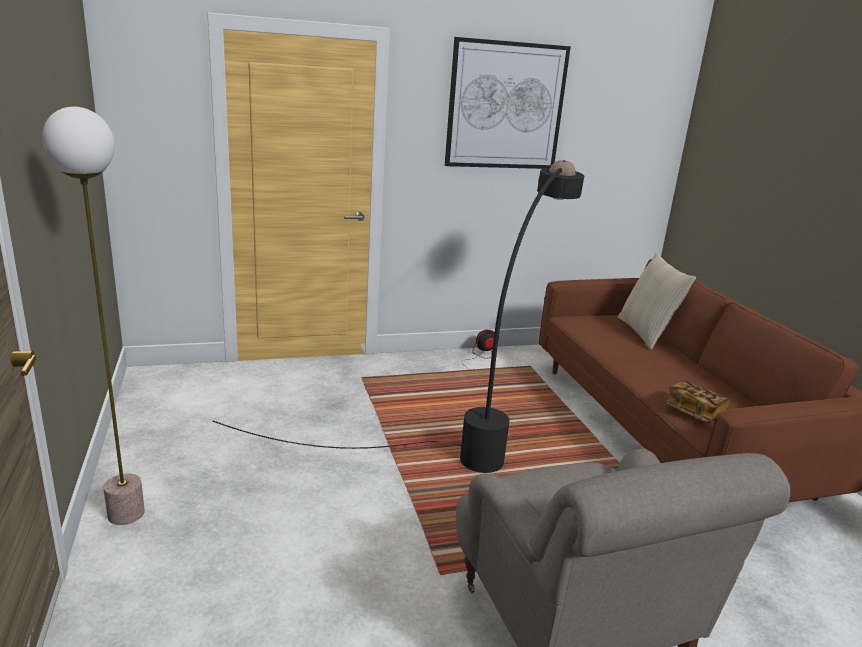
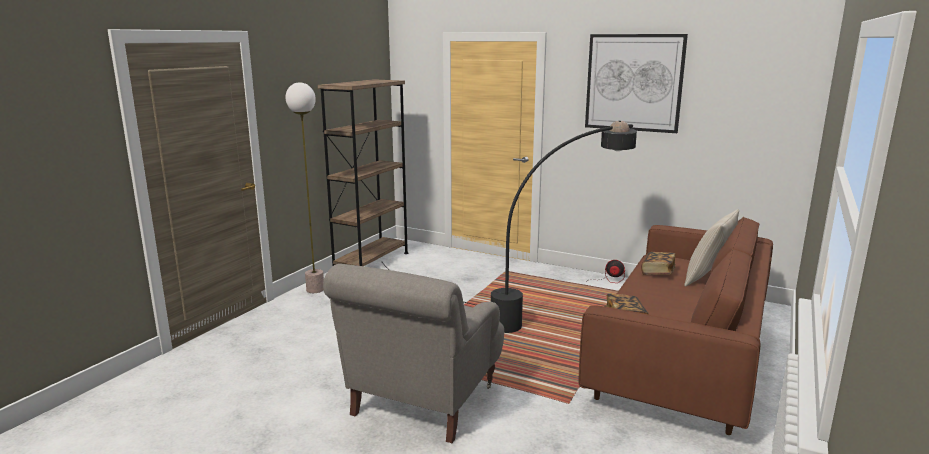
camera: 45 degrees right, 5 degrees down
(151, 423) = (371, 262): none -> brown bookcase
(605, 339) = (657, 272): none -> book

